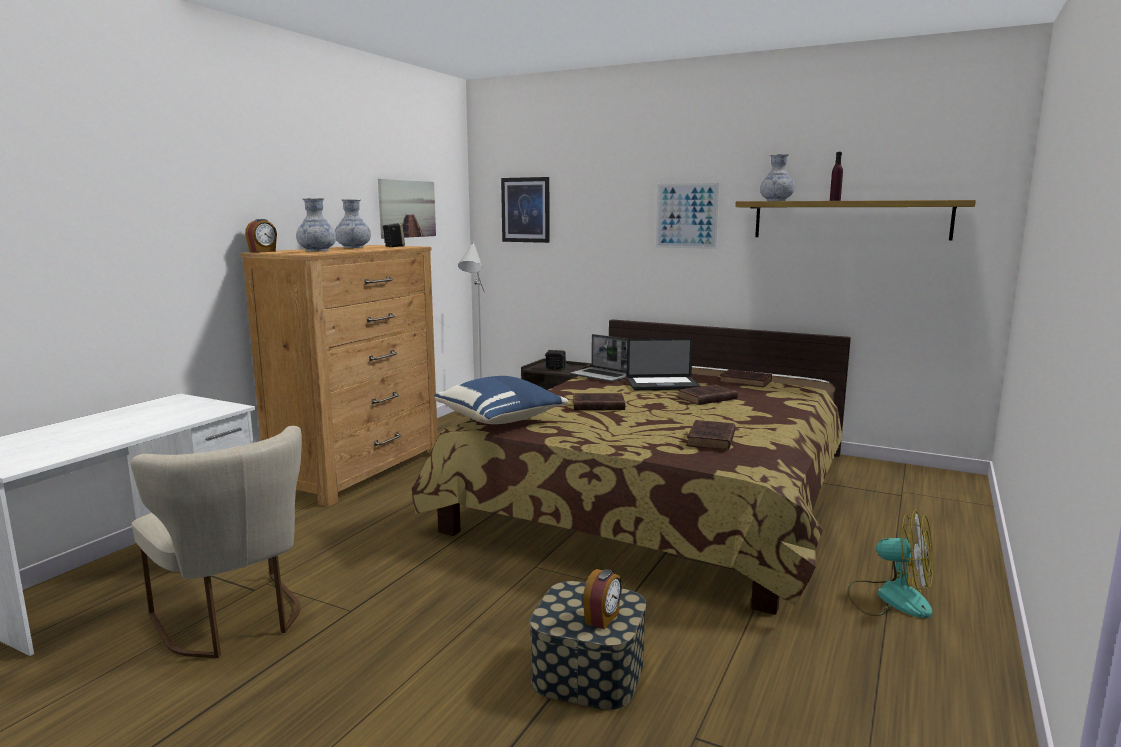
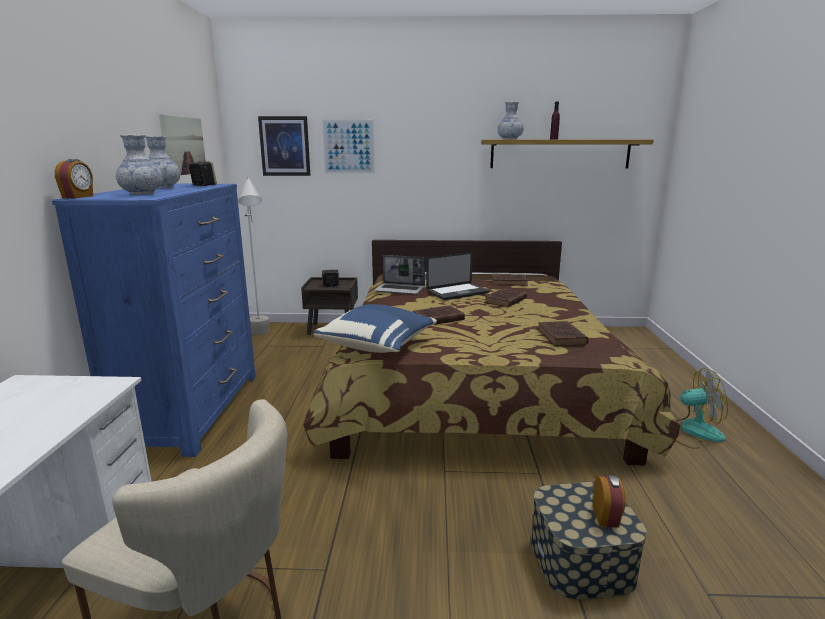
camera: 25 degrees left, 5 degrees up
(359, 471) = (192, 410): brown dresser -> blue dresser
(686, 216) = (434, 151): picture -> picture (348, 146)

